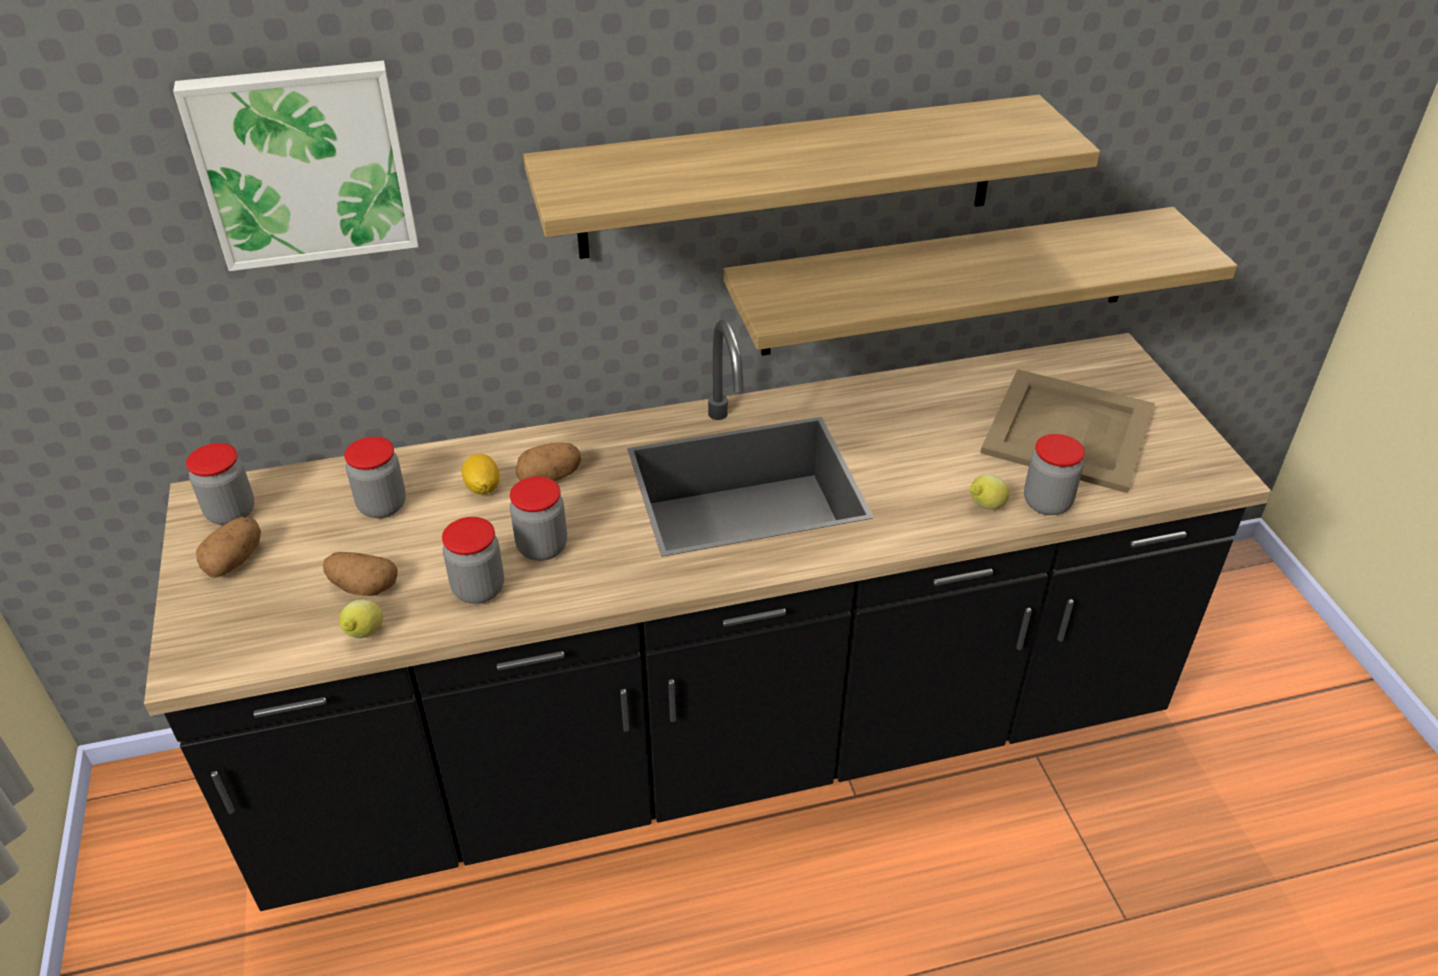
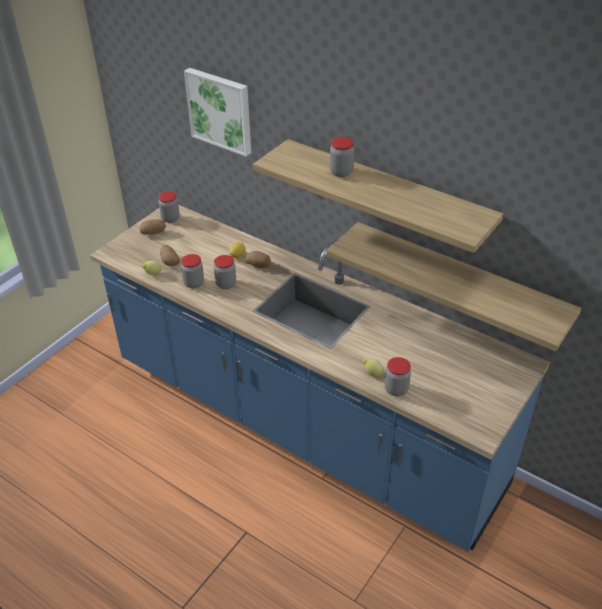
camera: 50 degrees right, 0 degrees up
(382, 506) = (206, 242): jar -> jar (341, 172)
(719, 744) = (302, 424): black counter -> blue counter
(1066, 431) = (450, 374): beige tray -> none

